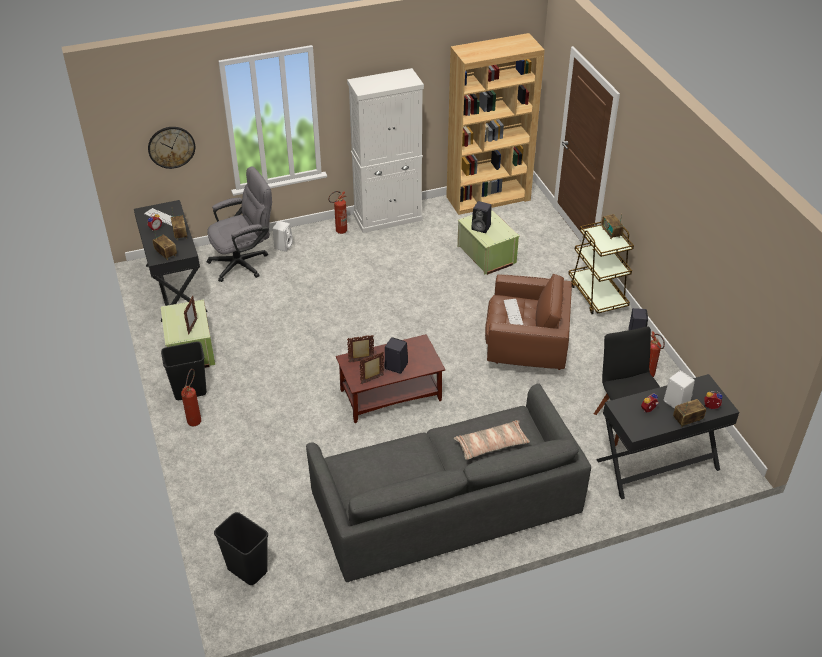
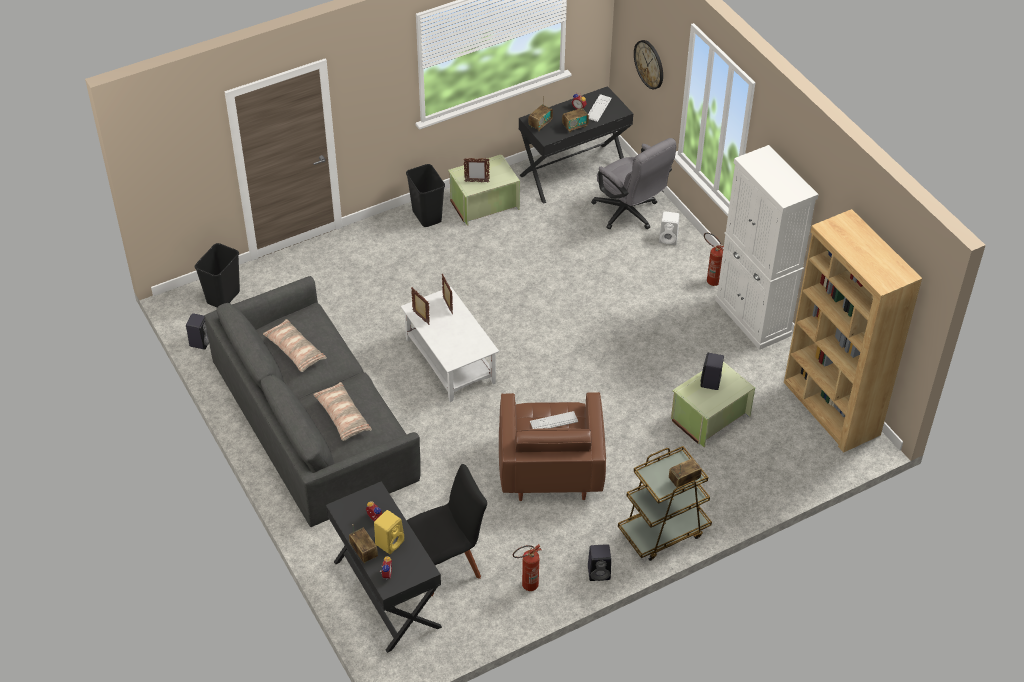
camera: 80 degrees right, 5 degrees up
(196, 419) = (392, 228): fire extinguisher -> none
(390, 395) = (449, 360): brown coffee table -> white coffee table
(395, 366) = (444, 332): black speaker -> black speaker (200, 341)
(396, 475) = (294, 350): none -> pillow
(675, 402) = (390, 542): white speaker -> yellow speaker

